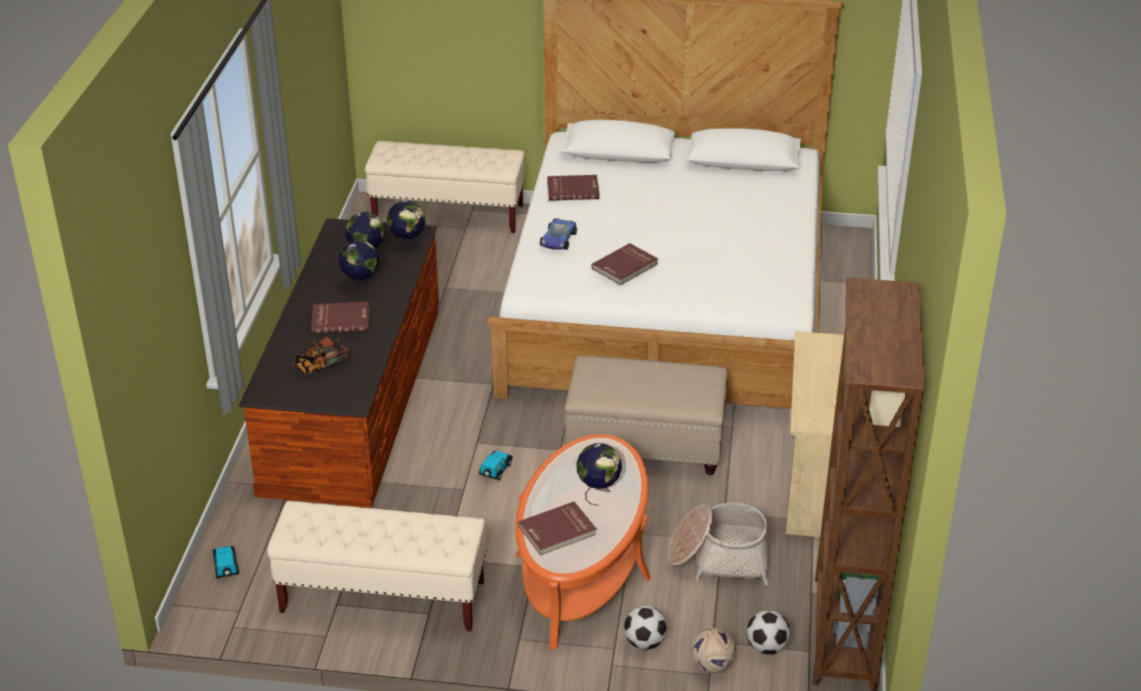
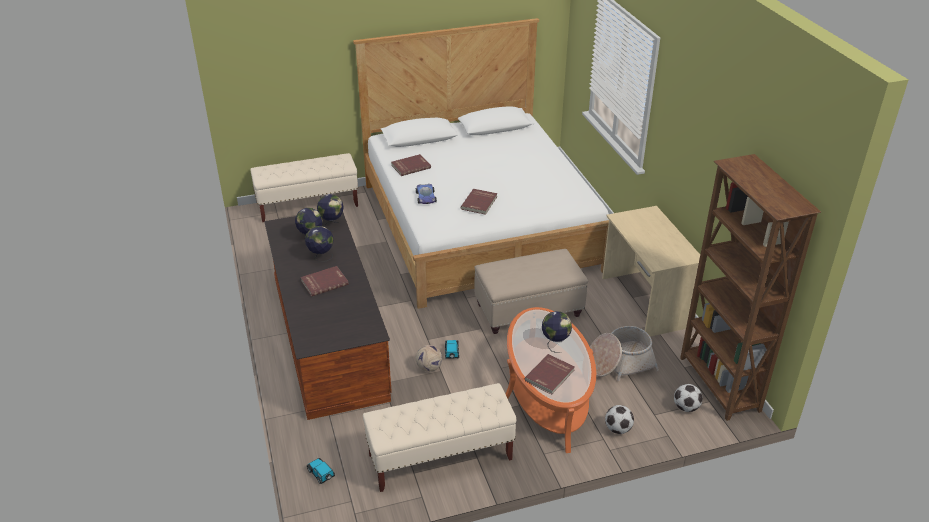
camera: 25 degrees left, 0 degrees up
(319, 366) = (333, 316): toy truck -> none
(712, 666) = (665, 429): football -> football (429, 368)

